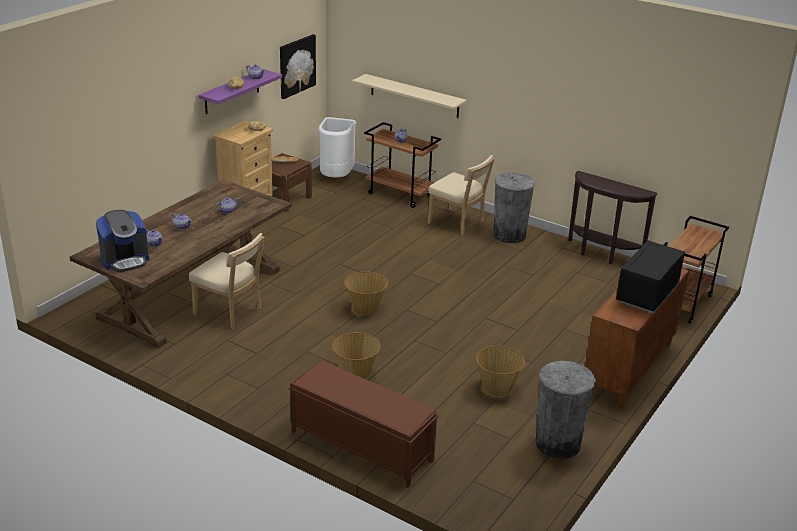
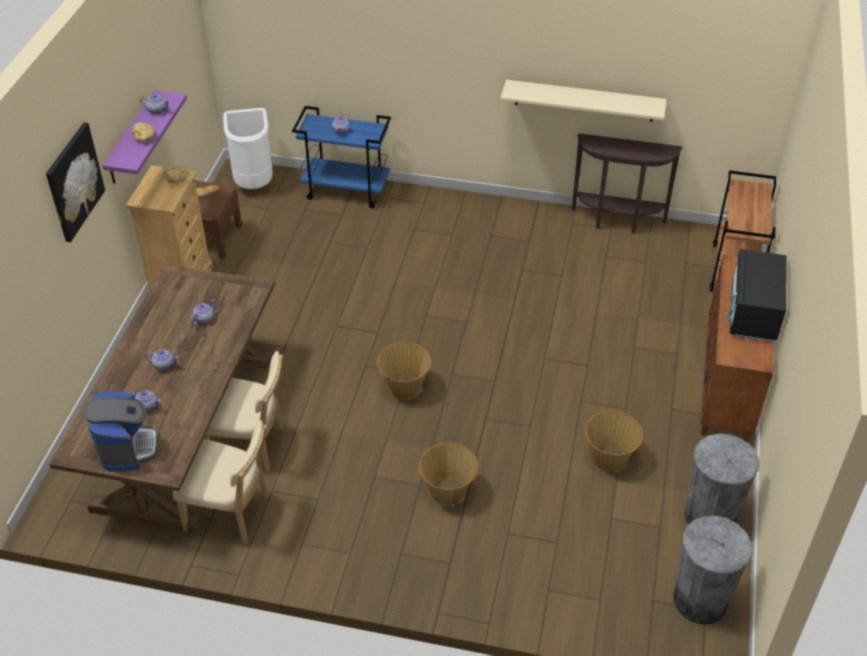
camera: 20 degrees left, 15 degrees up
(125, 261) = (127, 448): coffee machine -> coffee machine turned 45 degrees counterclockwise
(296, 66) = (183, 64): picture -> picture (74, 181)
(360, 446) = (511, 596): brown bench -> none
(400, 195) = (347, 190): brown cart -> blue cart
(414, 96) = (345, 70): beige shelf -> beige shelf (584, 100)
(458, 223) = (438, 218): beige chair -> beige chair (231, 514)
(509, 235) = (504, 221): grey trash can -> grey trash can (700, 600)

